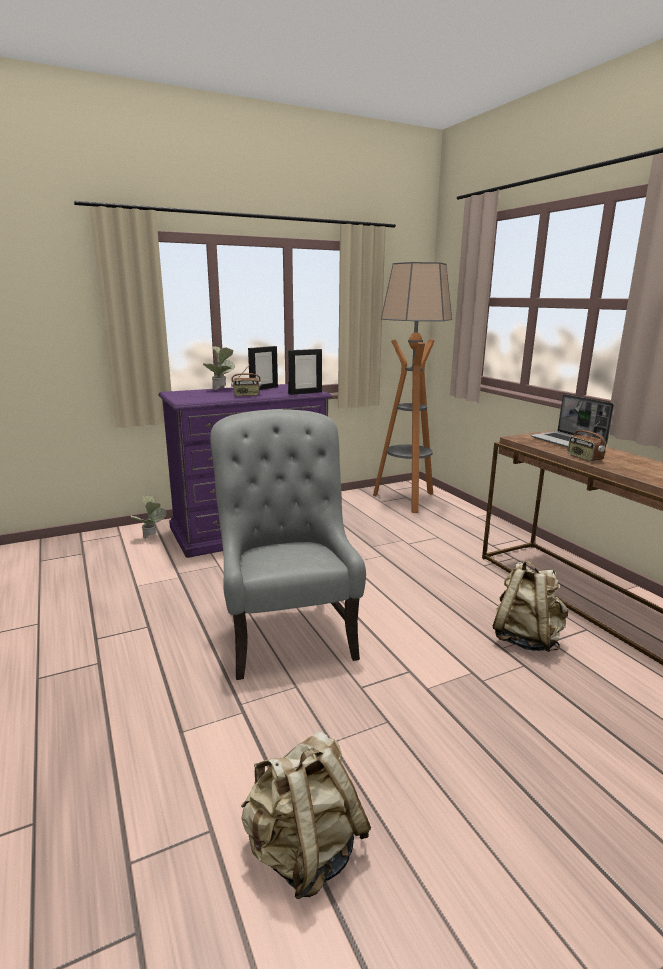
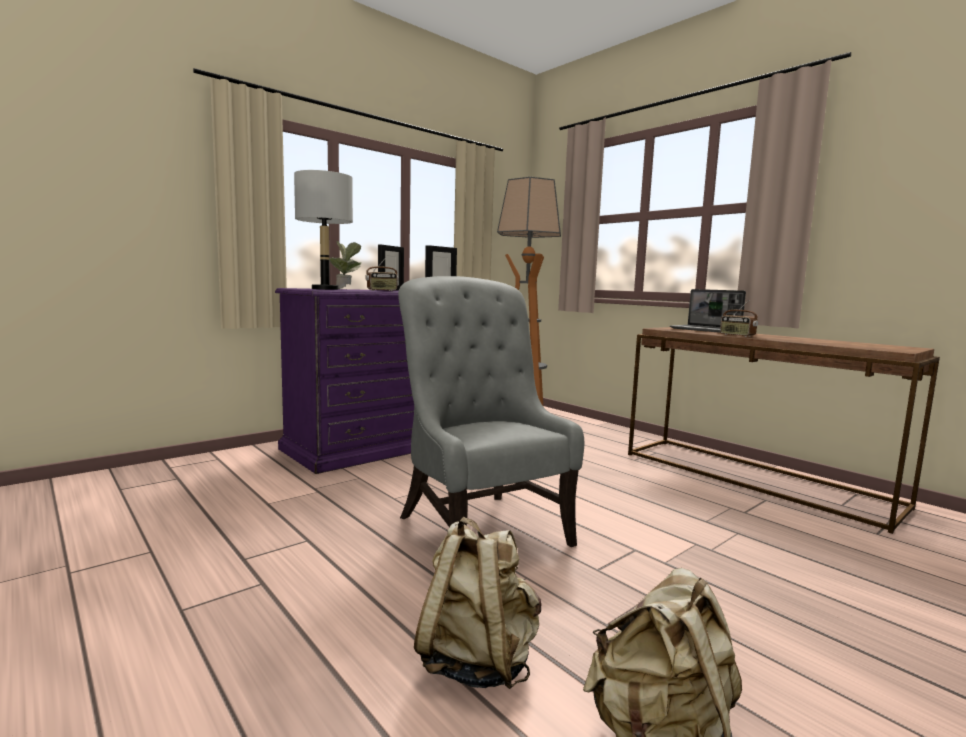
camera: 15 degrees left, 10 degrees down
(151, 537) = (260, 459): potted plant -> none
(192, 398) = (325, 289): none -> grey table lamp
(526, 638) = (720, 512): beige backpack -> beige backpack (477, 661)

